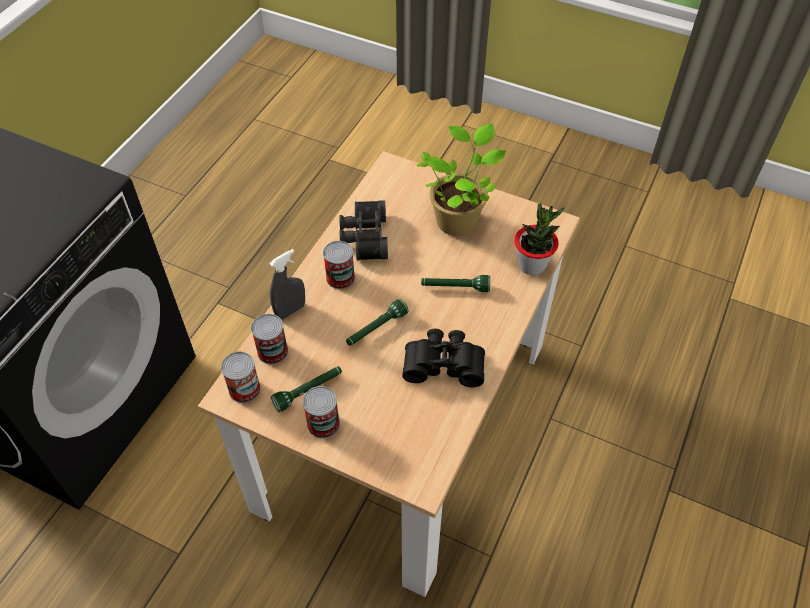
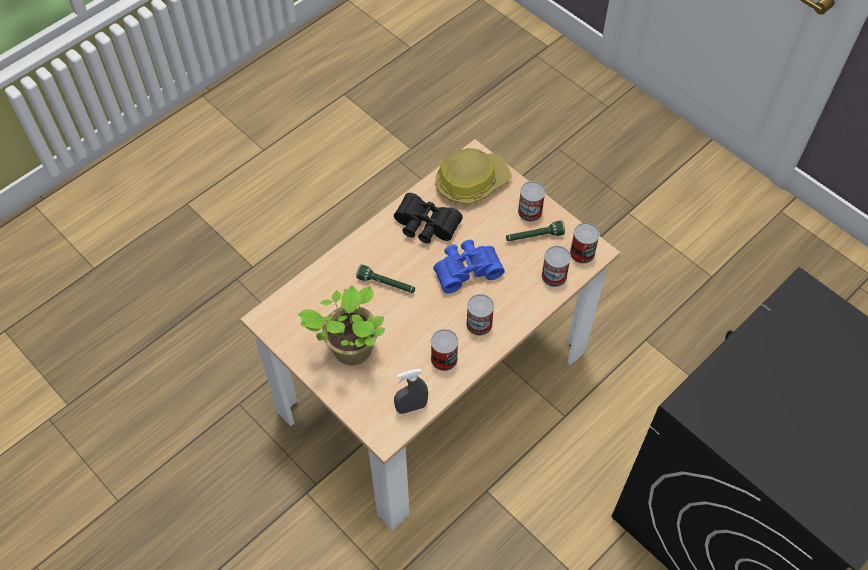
camera: 160 degrees left, 5 degrees up
(290, 310) = (530, 306): grey spray bottle -> grey spray bottle (411, 407)
(363, 237) = (444, 359): black binoculars -> can
(376, 329) = (466, 269): green flashlight -> blue binoculars
(413, 441) = (471, 182): none -> hard hat
(532, 265) = (311, 285): potted plant -> none

